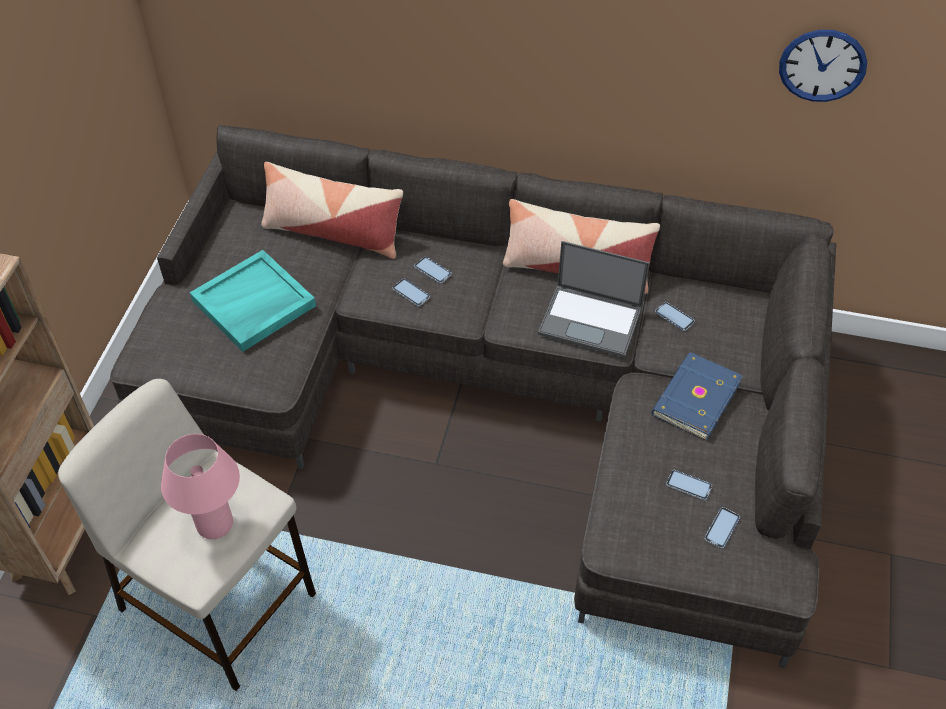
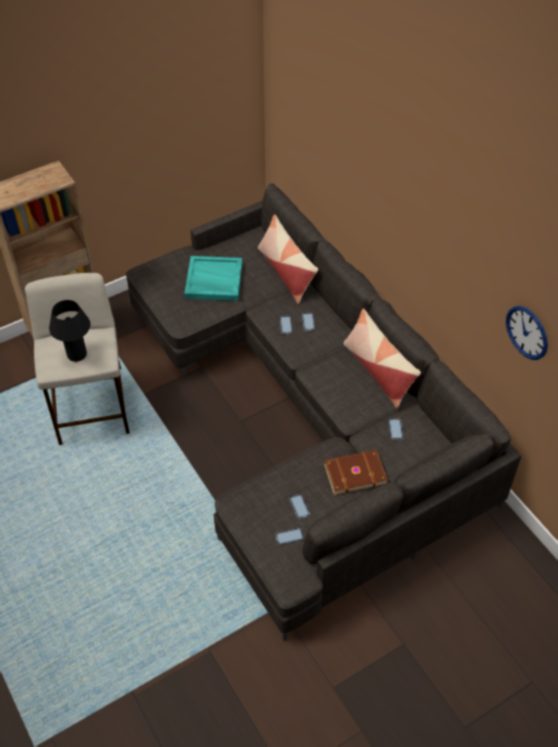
camera: 45 degrees right, 0 degrees up
(215, 524) = (77, 354): pink table lamp -> black table lamp
(592, 320) = (353, 400): laptop -> none
(694, 398) = (354, 473): blue book -> brown book

